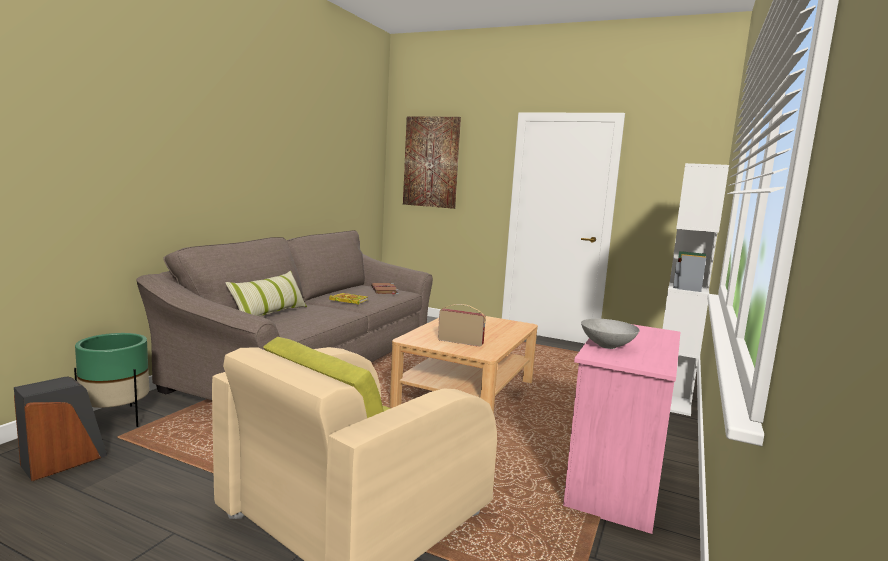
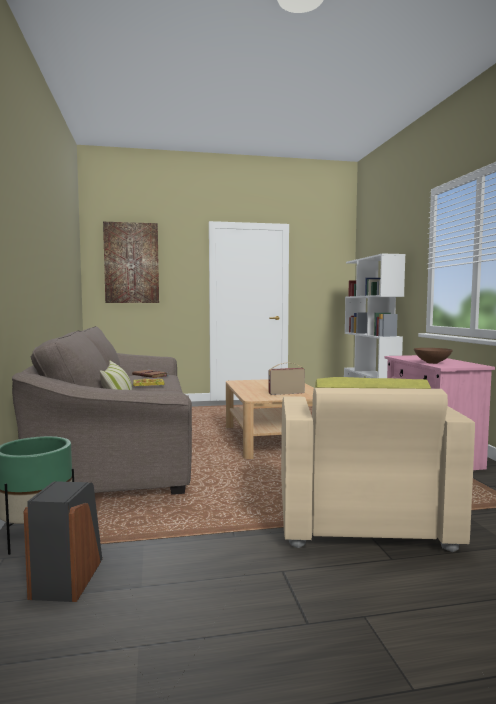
camera: 35 degrees left, 5 degrees down
(606, 346) = (431, 362): grey bowl -> brown bowl

